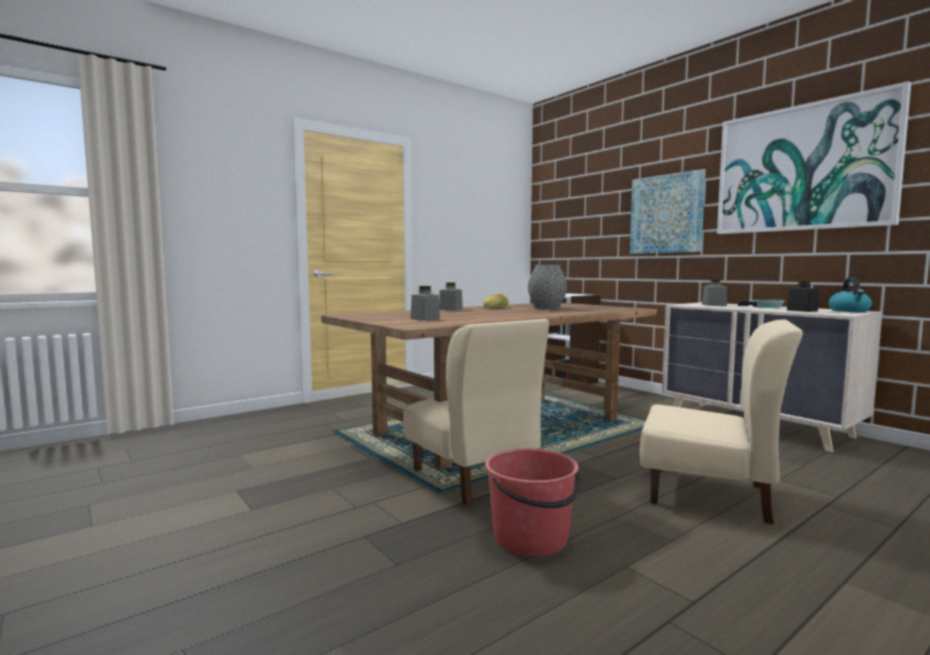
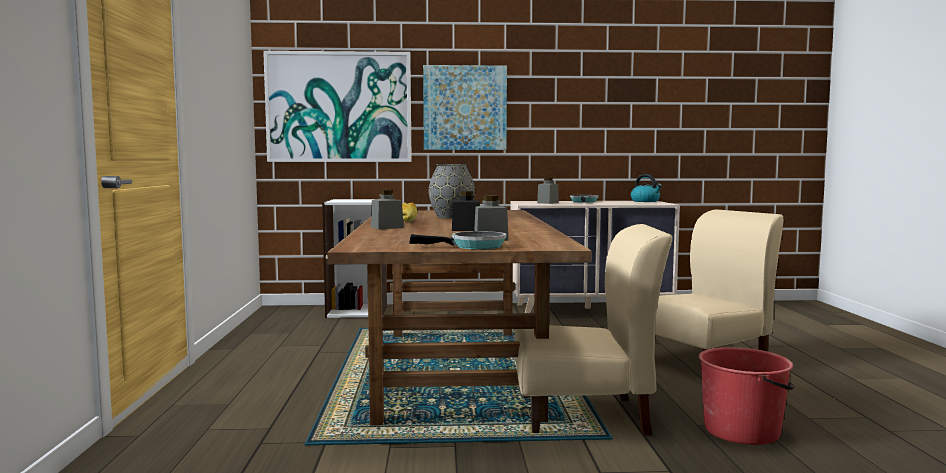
camera: 55 degrees left, 0 degrees up
(380, 320) = (473, 246): none -> frying pan
(802, 310) = (628, 203): black jar -> black jar (466, 229)
(803, 168) = (594, 79): picture -> picture (339, 107)

